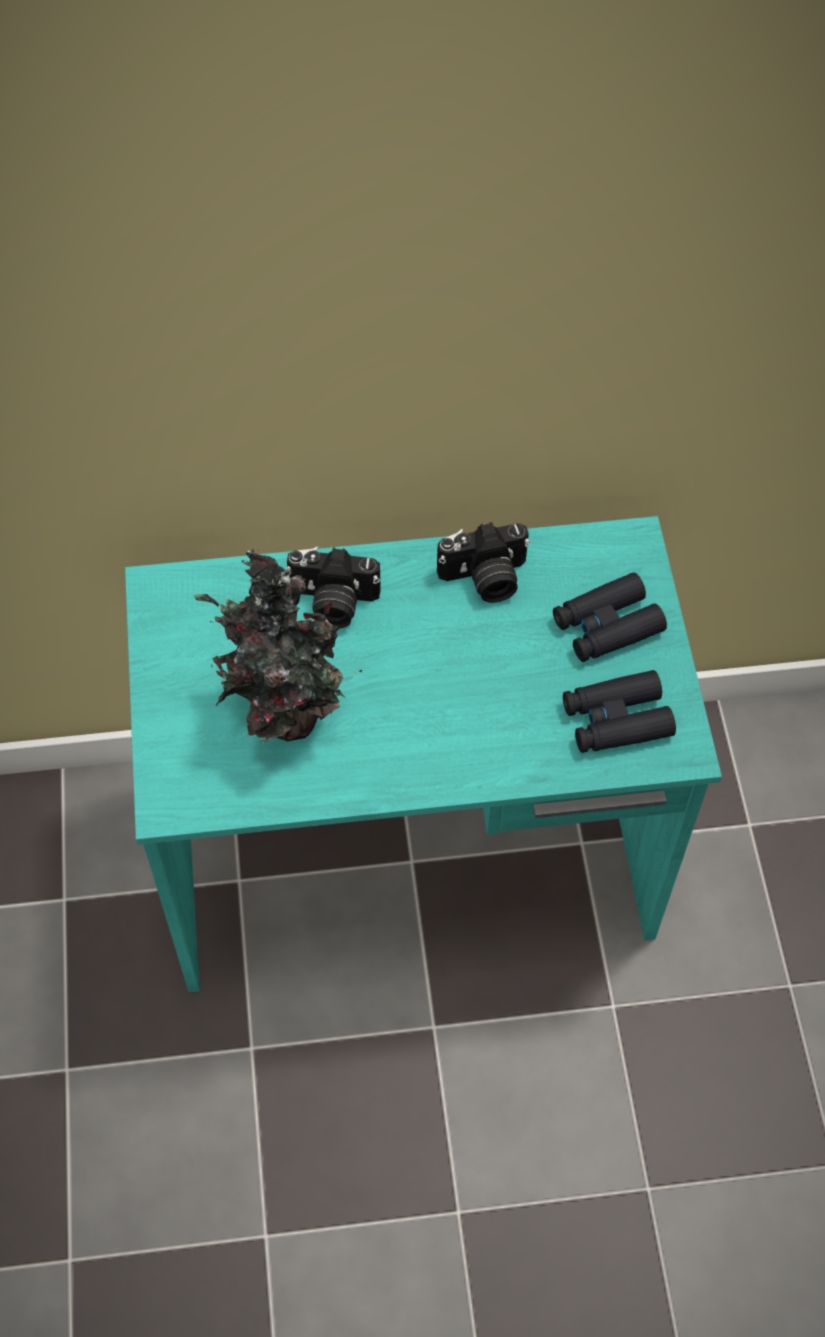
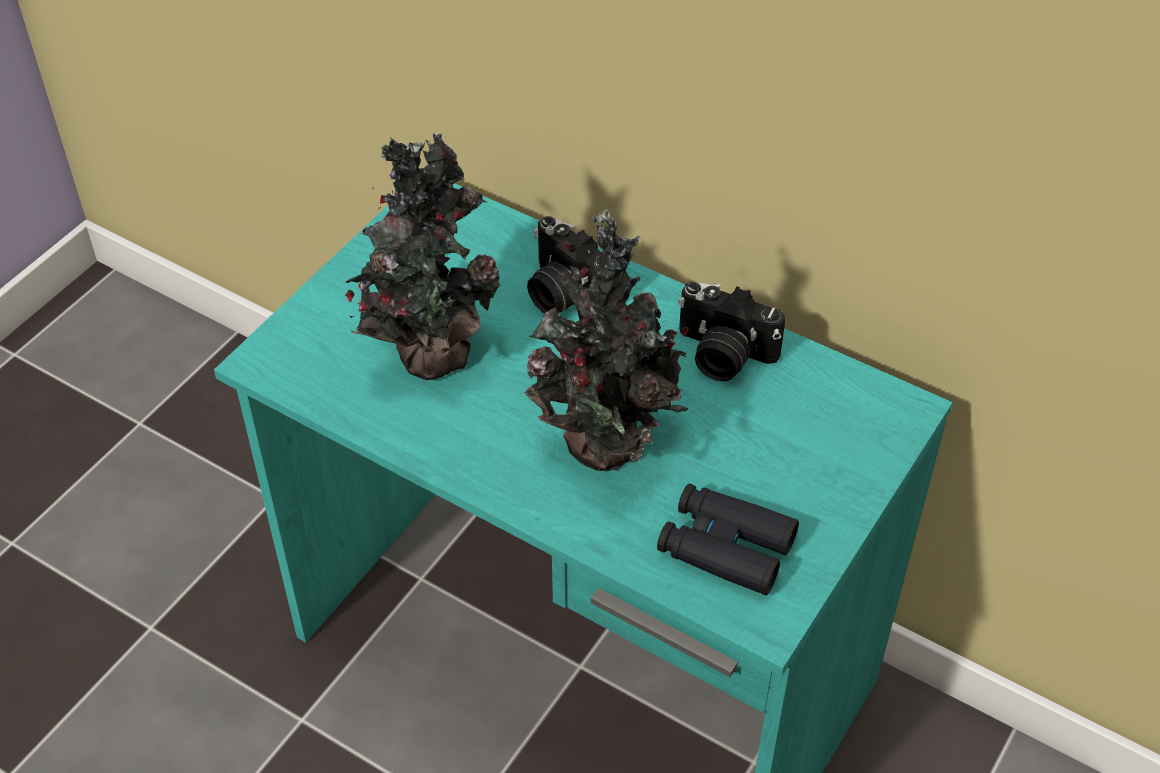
camera: 40 degrees right, 10 degrees down
(478, 704) = (607, 450): none -> potted plant
(606, 626) = (800, 463): black binoculars -> none

